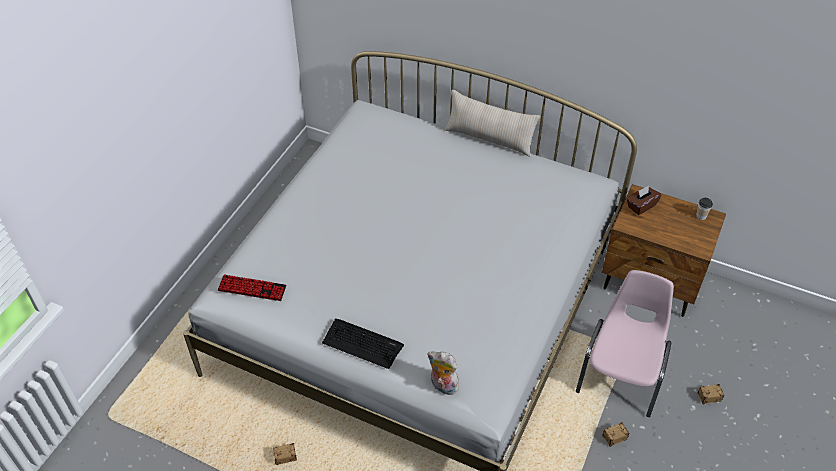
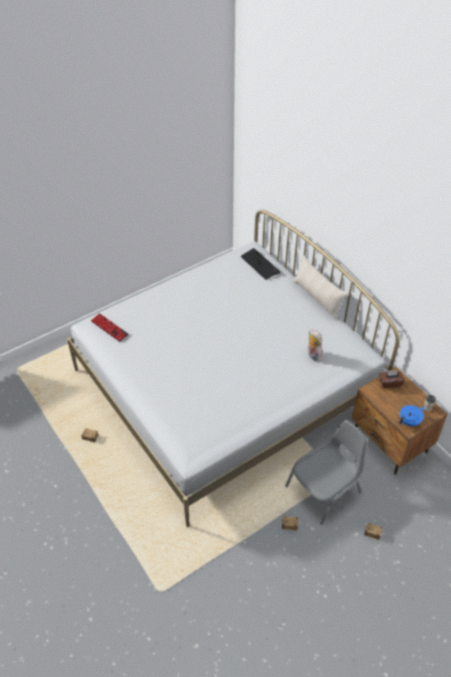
camera: 30 degrees right, 0 degrees up
(362, 343) = (146, 386): keyboard -> keyboard (260, 264)
(442, 386) = (172, 431): plush toy -> plush toy (313, 355)
(622, 373) = (325, 489): pink chair -> grey chair
(695, 240) = (409, 421): none -> blue teapot

